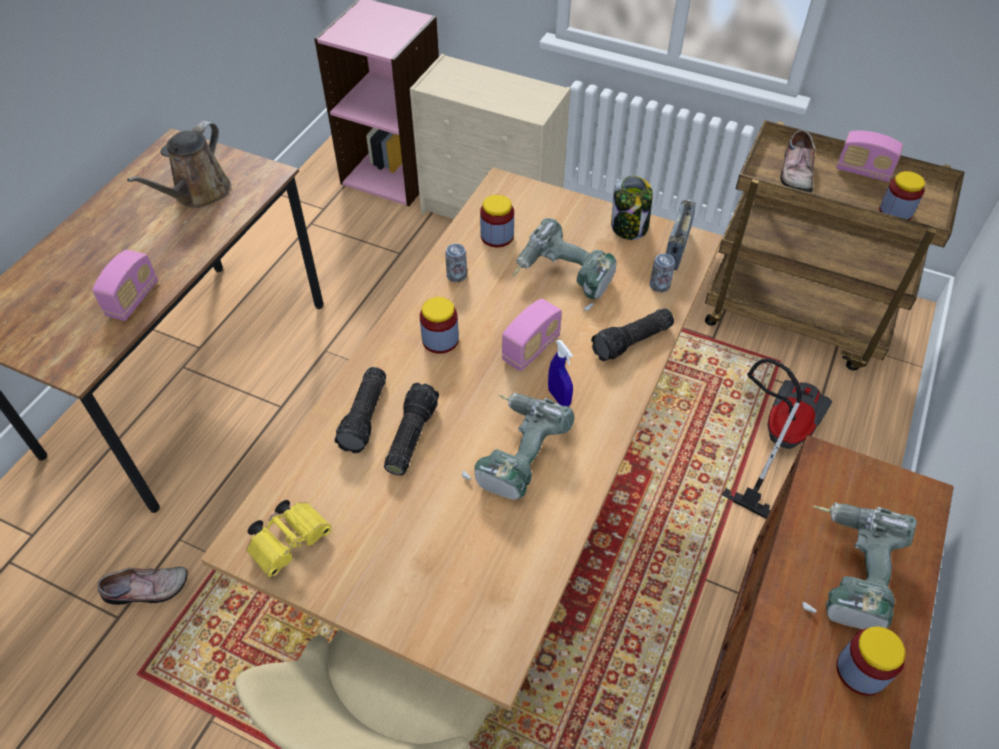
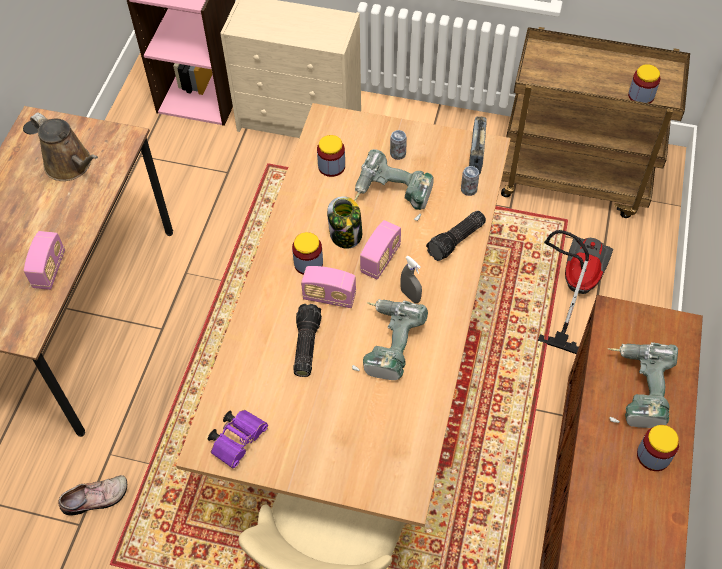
camera: 10 degrees left, 5 degrees up
(198, 193) = (71, 165): brown watering can -> brown watering can turned 60 degrees counterclockwise
(291, 541) = (239, 440): yellow binoculars -> purple binoculars
(366, 417) = (268, 336): flashlight -> none
(457, 276) = (307, 207): can -> can (398, 154)
(559, 398) = (410, 295): blue spray bottle -> grey spray bottle
(629, 227) = (435, 141): jar -> jar (346, 235)
(795, 171) = (558, 70): shoe -> none
(863, 171) = (612, 62): radio -> radio (329, 297)

